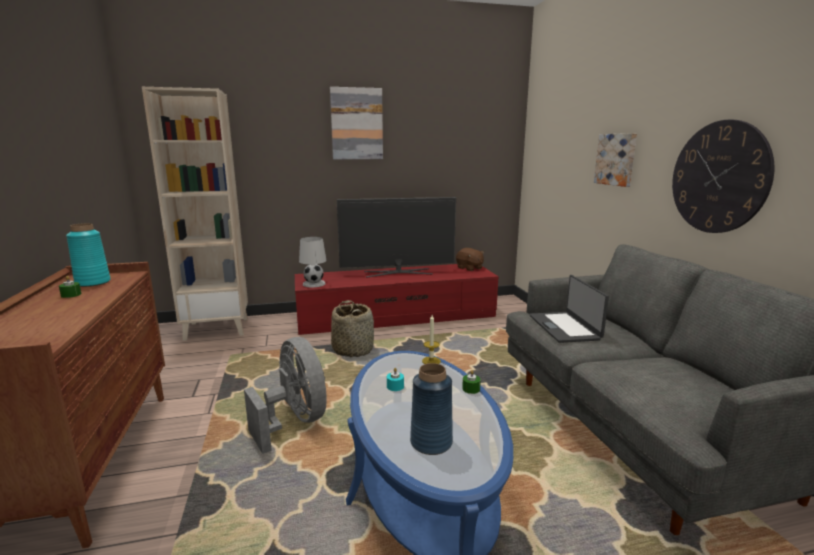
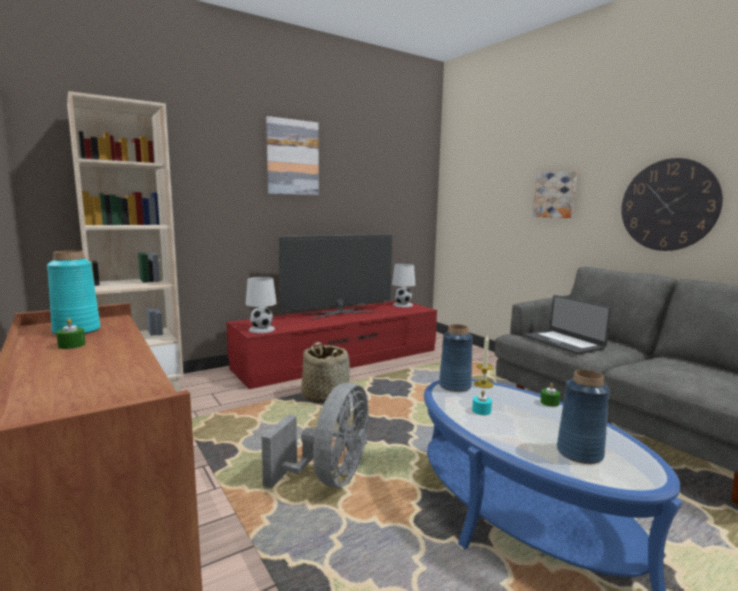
camera: 20 degrees left, 5 degrees down
(295, 421) = (329, 478): grey fan -> grey fan turned 75 degrees clockwise
(402, 359) = (455, 386): none -> blue vase
(469, 268) = (402, 305): brown plush toy -> white table lamp

